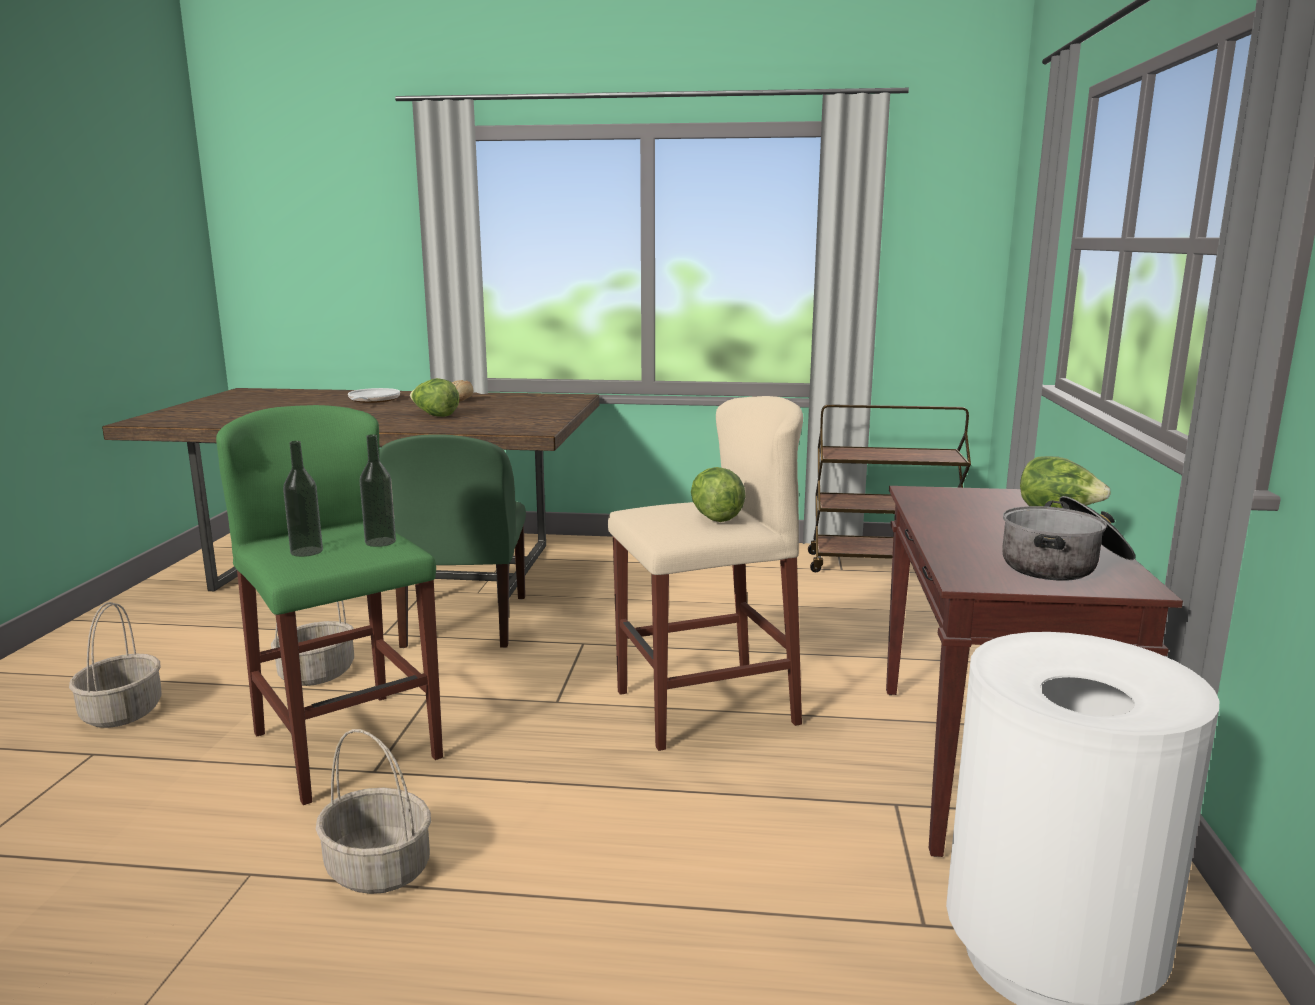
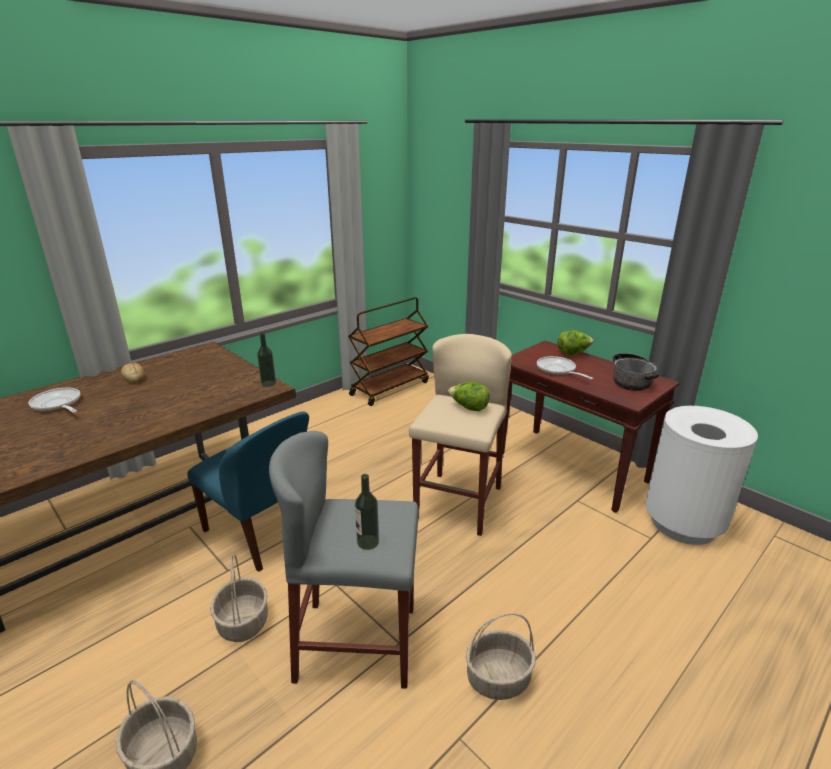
camera: 50 degrees left, 10 degrees up
(347, 745) = (357, 643): green stool -> grey stool
(380, 542) = (383, 510): bottle -> bottle (268, 383)
(435, 416) = (163, 401): lettuce -> none
(464, 623) = (262, 532): green chair -> blue chair
(953, 518) = (558, 370): none -> frying pan

